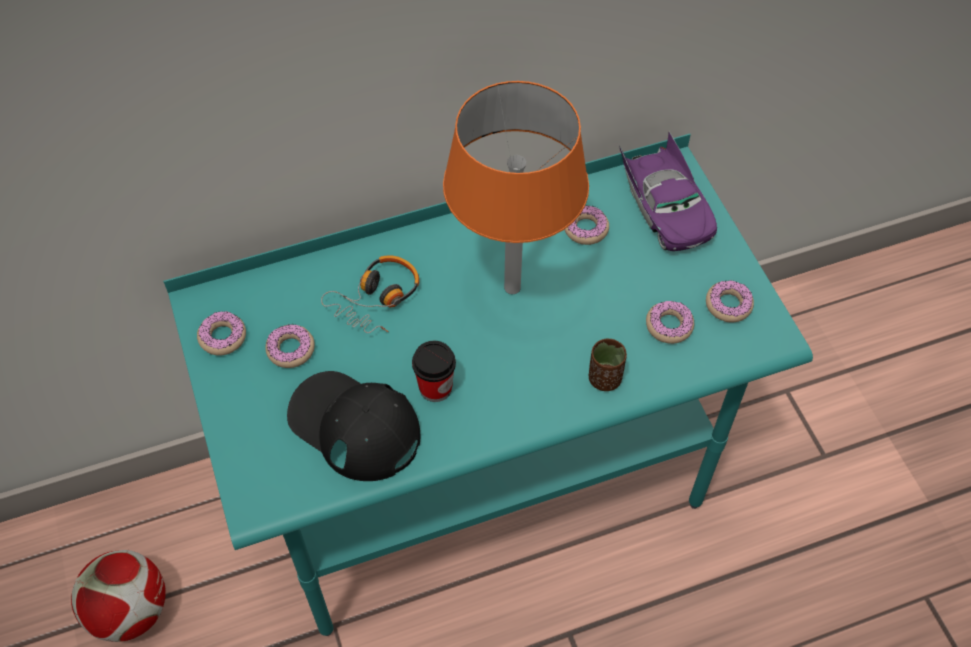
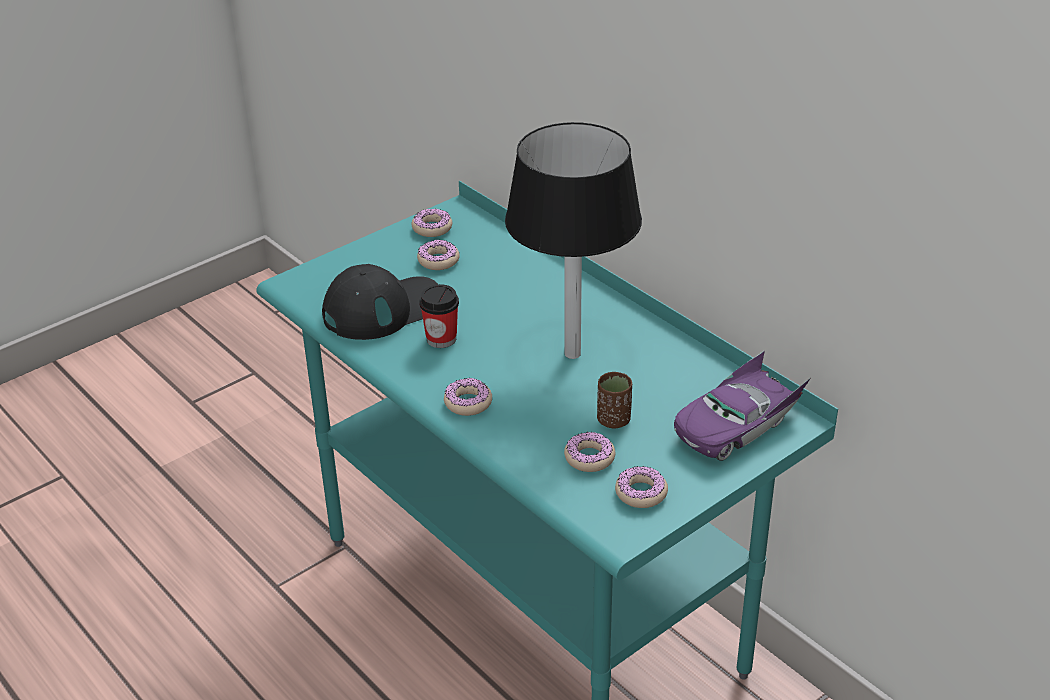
camera: 70 degrees right, 20 degrees down
(131, 611) = (313, 426): football -> none
(354, 426) = (383, 309): black cap -> black cap turned 45 degrees clockwise
(377, 299) = (513, 287): headphones -> none
(511, 287) = (572, 353): orange table lamp -> black table lamp
(585, 229) = (671, 381): donut -> donut (468, 403)
(604, 378) = (504, 430): brown cup -> brown cup (614, 420)

